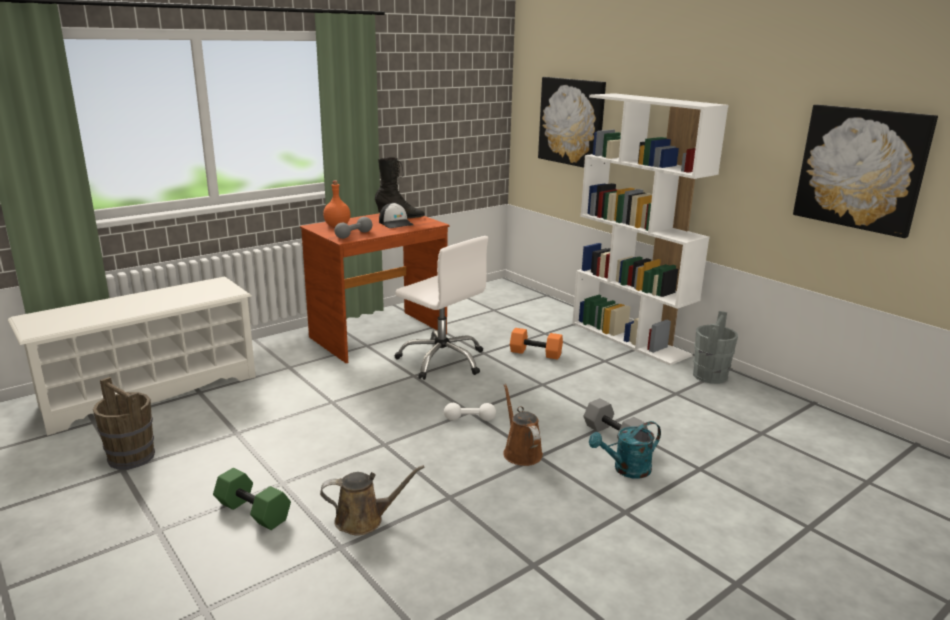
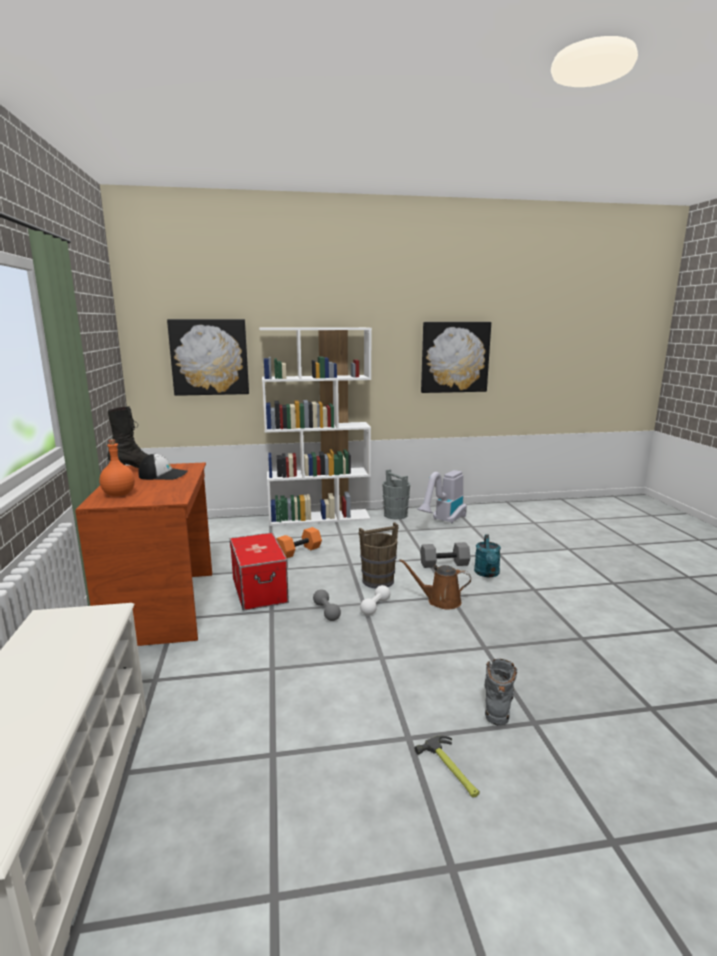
camera: 60 degrees left, 5 degrees down
(131, 457) = (246, 880): brown bucket -> brown bucket (378, 581)
(254, 511) = (451, 770): green dumbbell -> hammer
(354, 235) = (168, 493): grey dumbbell -> grey dumbbell (326, 612)
(364, 520) = (498, 699): brown watering can -> grey boot
(442, 360) = (260, 590): white office chair -> storage box
(742, 410) = (443, 521): none -> vacuum cleaner

